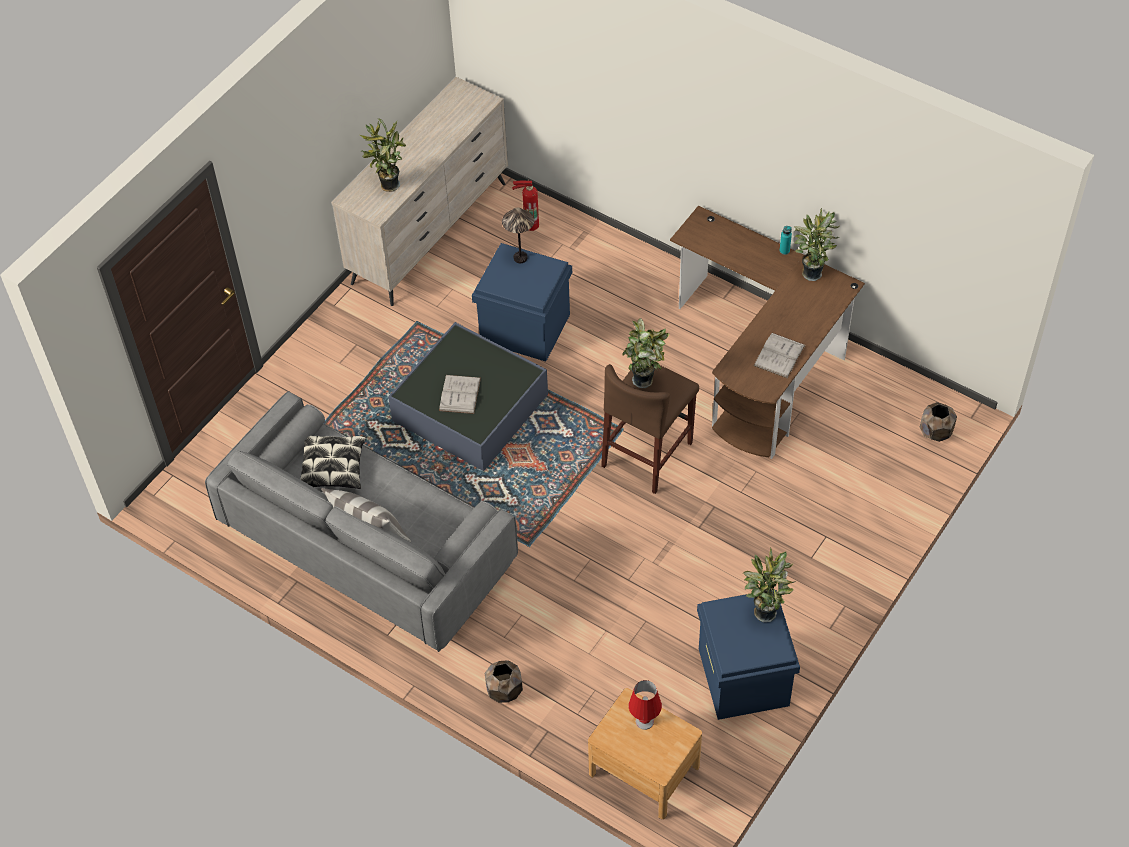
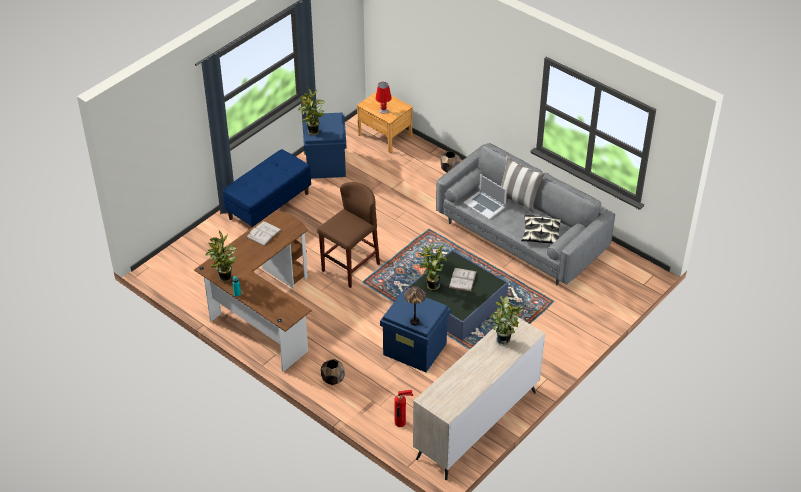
camera: 175 degrees left, 10 degrees down
(429, 514) = (484, 205): none -> laptop
(645, 380) = (349, 229): potted plant -> potted plant (431, 286)
(819, 564) = (269, 205): none -> blue bench
(936, 432) = (173, 261): brown planter -> brown planter (333, 379)

